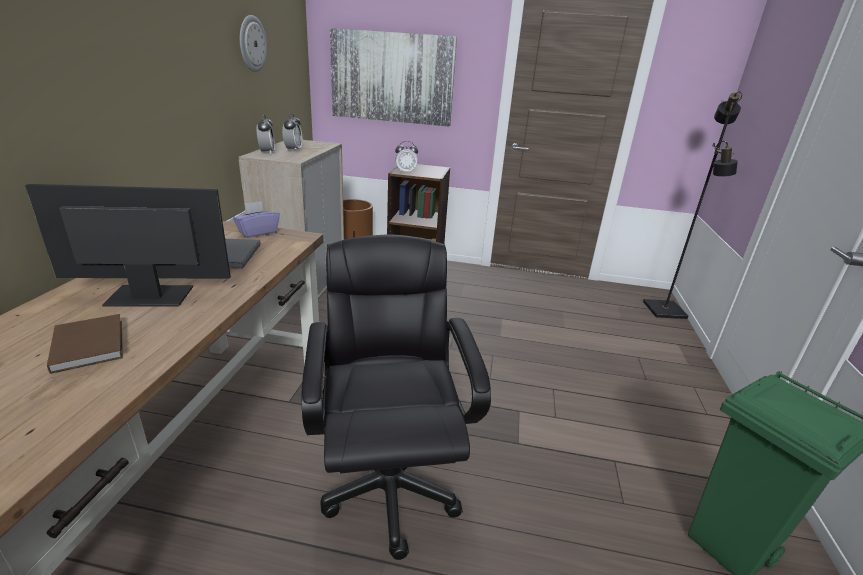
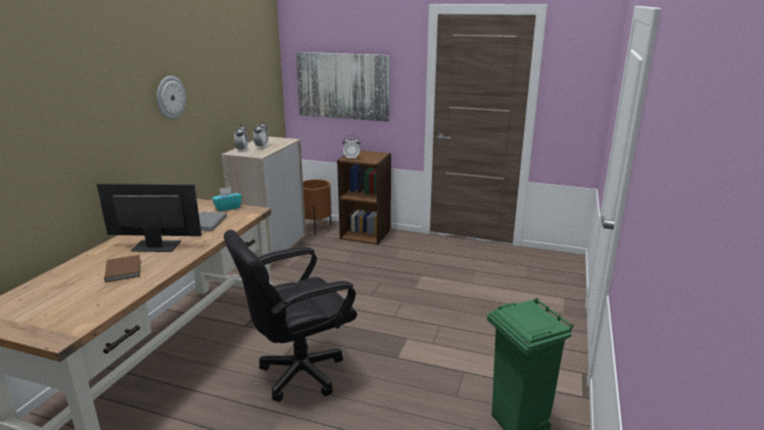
camera: 10 degrees right, 5 degrees down
(252, 44) = (234, 75): wall clock -> wall clock (170, 97)
(258, 232) = (227, 207): purple tissue box -> turquoise tissue box
(388, 488) = (297, 377): black office chair -> black office chair turned 120 degrees counterclockwise
(664, 310) = (568, 271): black floor lamp -> none

